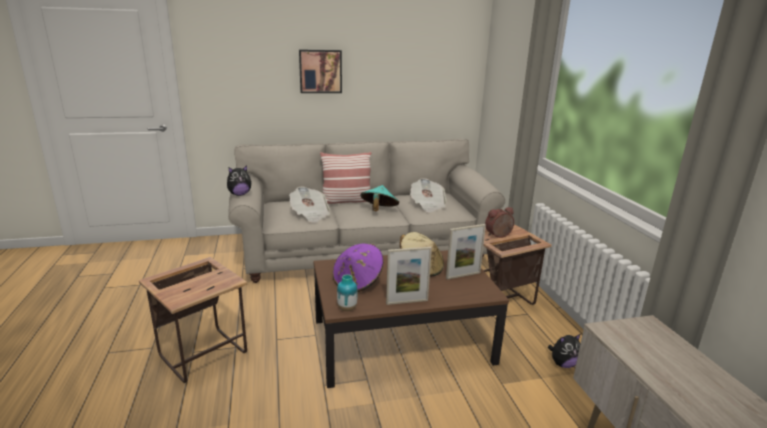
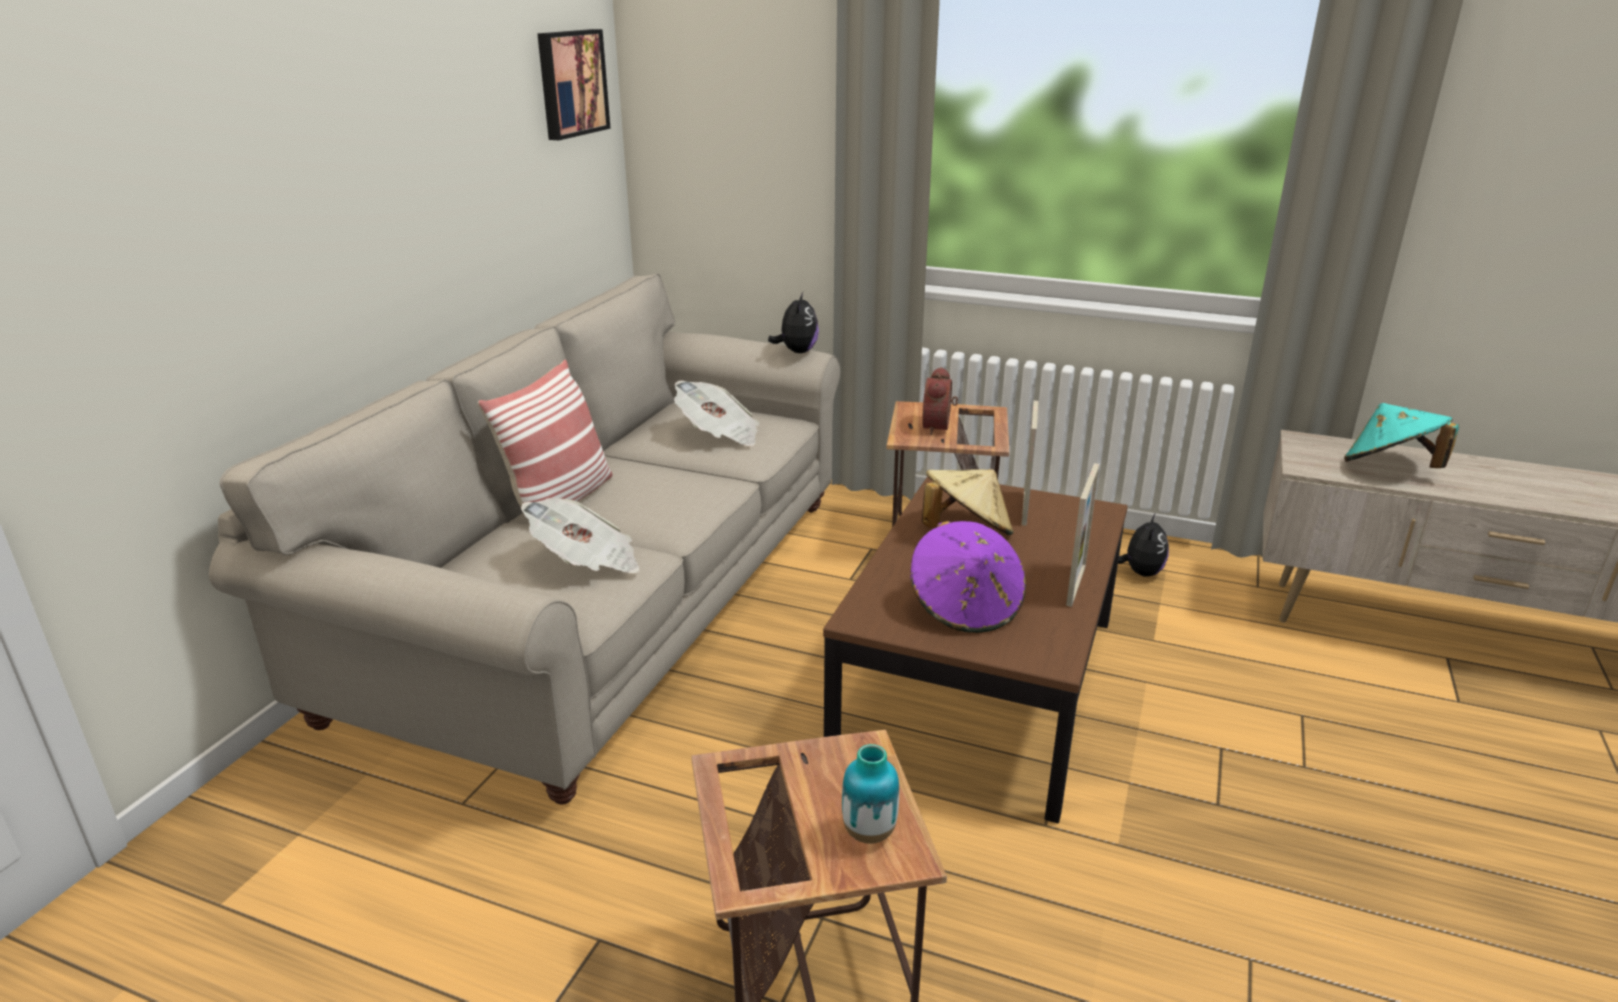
camera: 55 degrees left, 5 degrees up
(239, 194) = (471, 591): plush toy -> plush toy (797, 351)
(320, 71) = (347, 175): picture -> picture (570, 83)
(347, 308) = (1058, 649): vase -> vase (869, 832)
(379, 211) = (668, 486): turquoise hat -> turquoise hat (1389, 468)

